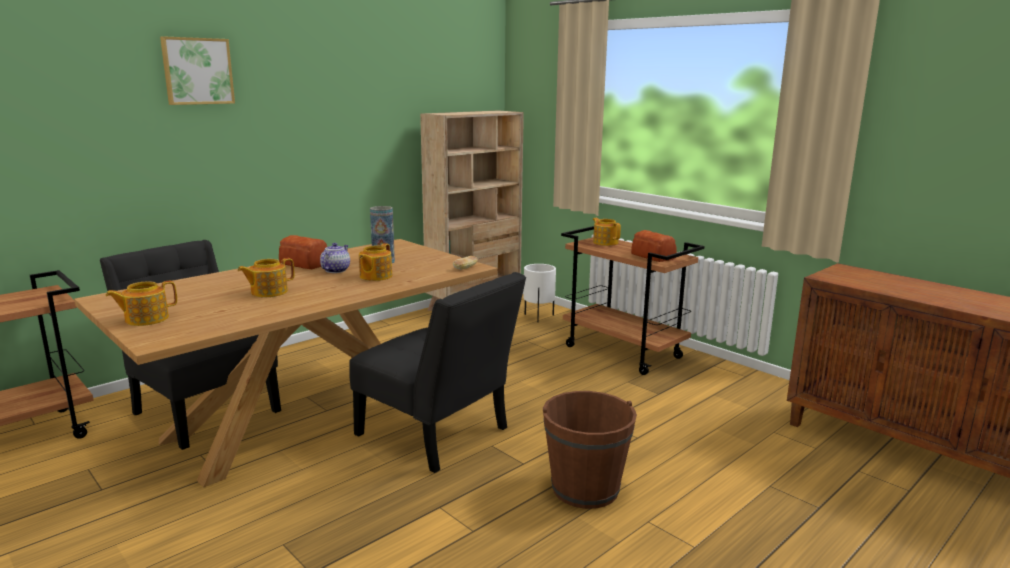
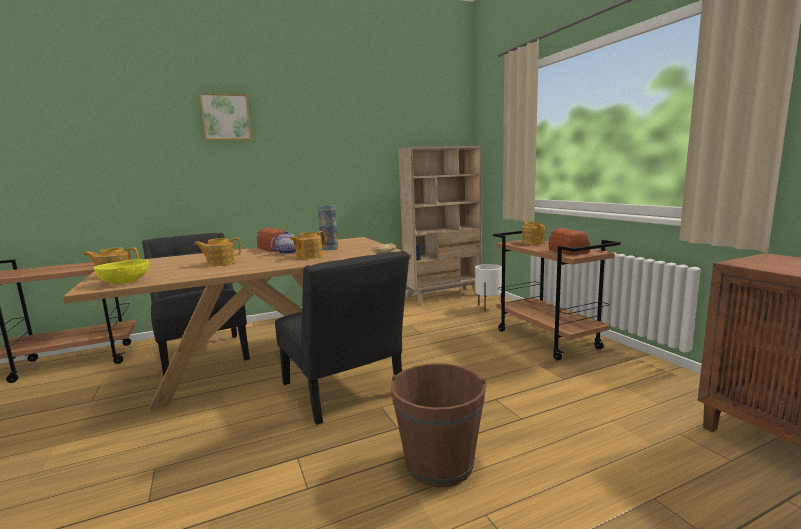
camera: 20 degrees right, 5 degrees down
(185, 329) = (125, 282): none -> yellow bowl

